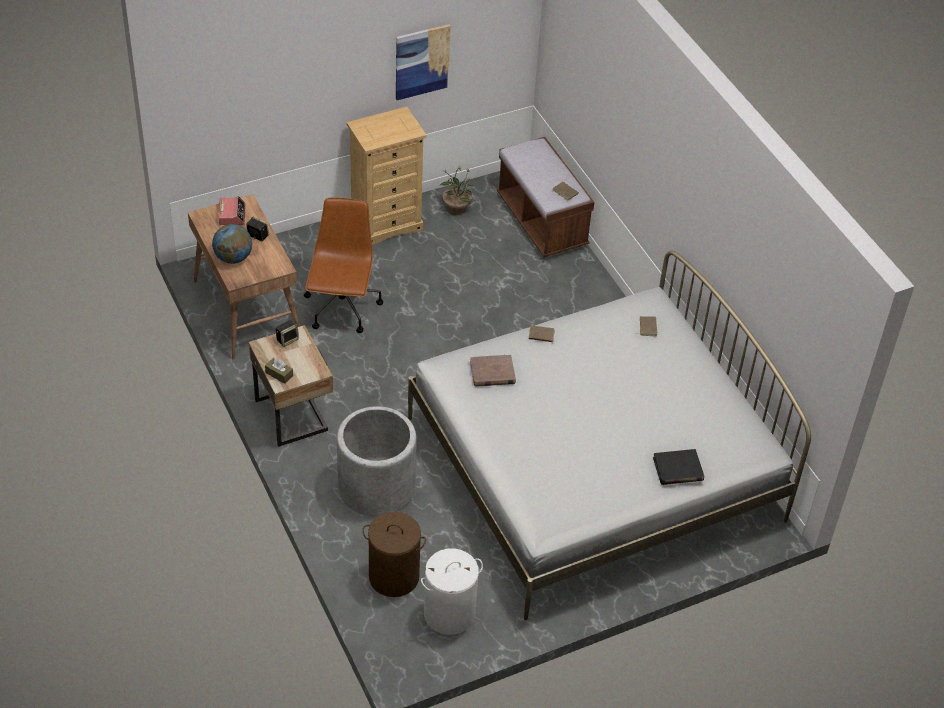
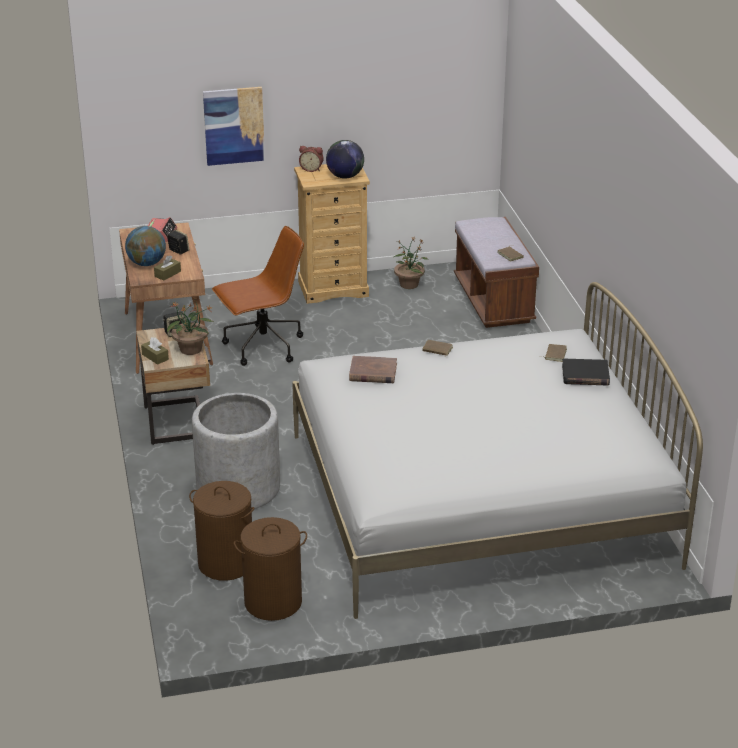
camera: 15 degrees right, 15 degrees down
(259, 270) = (167, 274): none -> brown tissue box
(310, 360) = (191, 349): none -> potted plant
(342, 309) = (262, 347): brown office chair -> brown office chair turned 45 degrees clockwise
(364, 123) = (311, 169): none -> alarm clock
(400, 131) = (345, 176): none -> globe
(422, 61) = (375, 113): picture -> picture (234, 125)
(449, 614) = (272, 602): white laundry basket -> brown laundry basket
(678, 469) = (547, 469): black book -> black book (585, 375)

